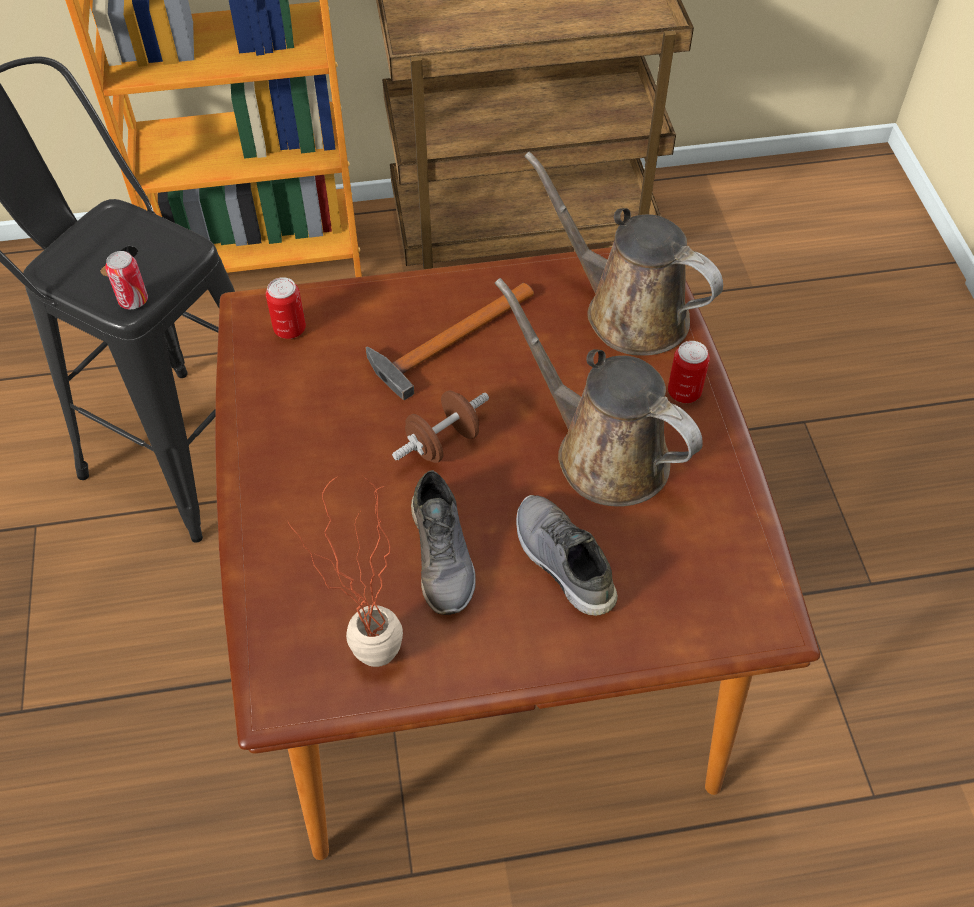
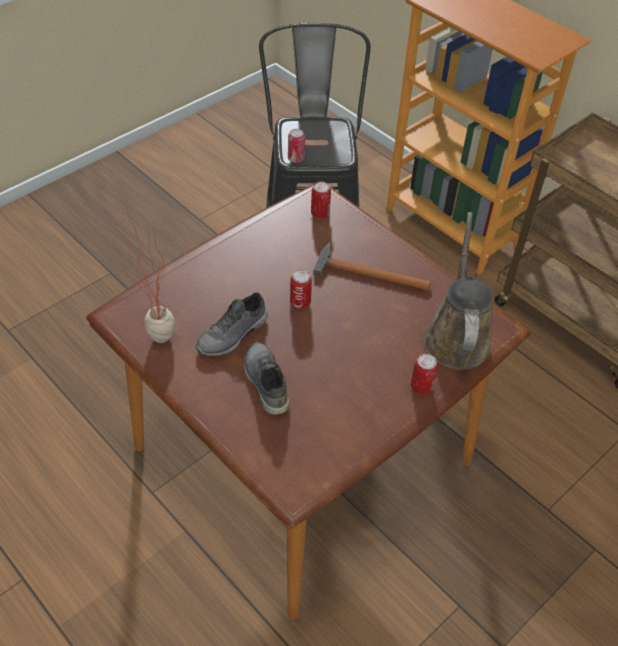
camera: 55 degrees right, 5 degrees down
(443, 442) = (300, 302): brown dumbbell -> can
(561, 562) = (265, 383): grey shoe -> grey shoe turned 45 degrees counterclockwise
(603, 452) = (348, 369): brown watering can -> none

